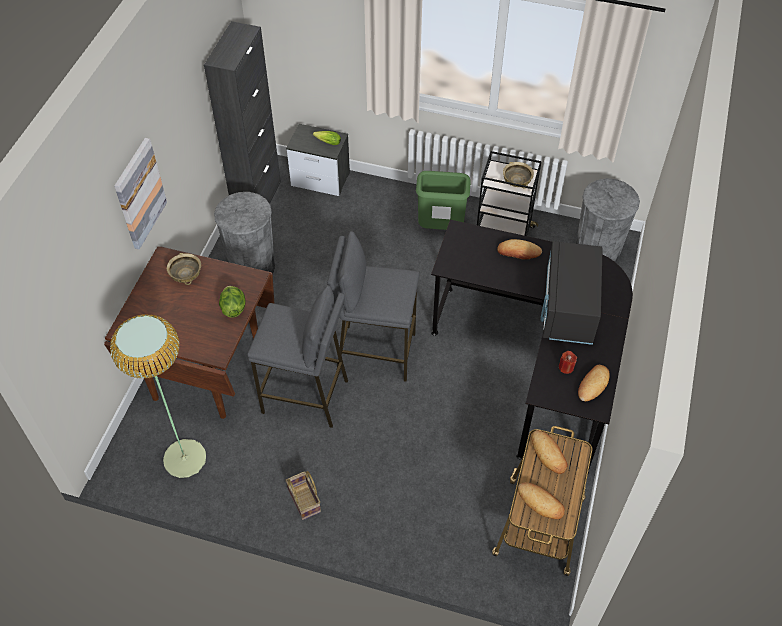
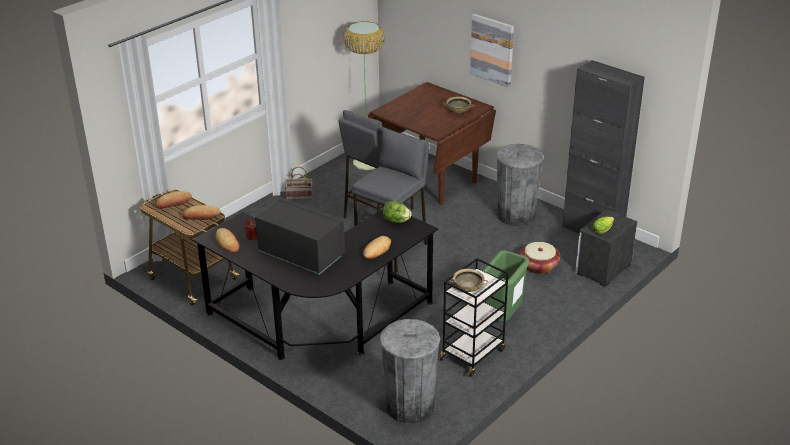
camera: 115 degrees right, 20 degrees down
(233, 308) = (416, 121): lettuce -> lettuce (396, 221)
(341, 225) = (539, 266): none -> basket

